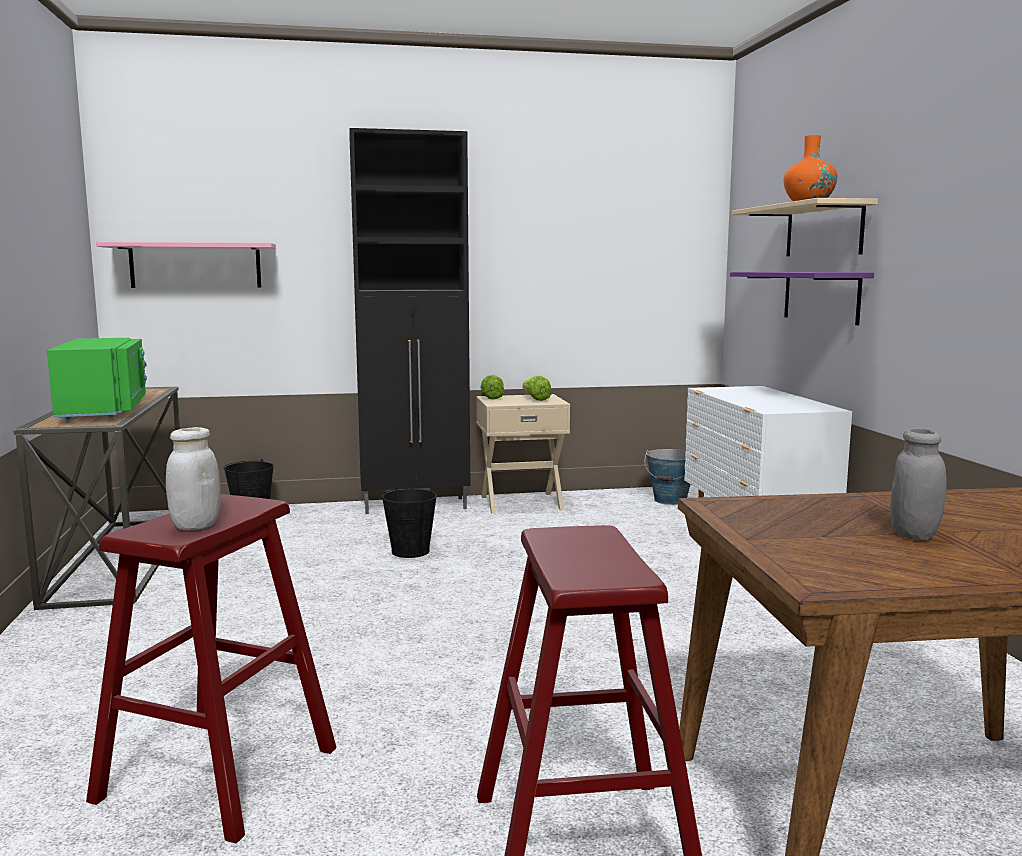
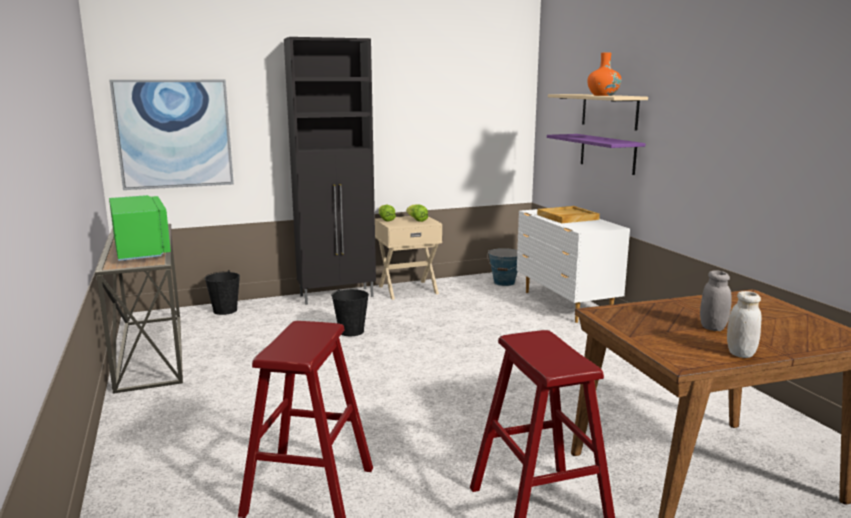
camera: 10 degrees left, 5 degrees up
(195, 265) = (174, 134): pink shelf -> picture
(195, 525) = (304, 346): white jar -> white jar (740, 353)
(758, 396) = (567, 217): none -> beige tray

